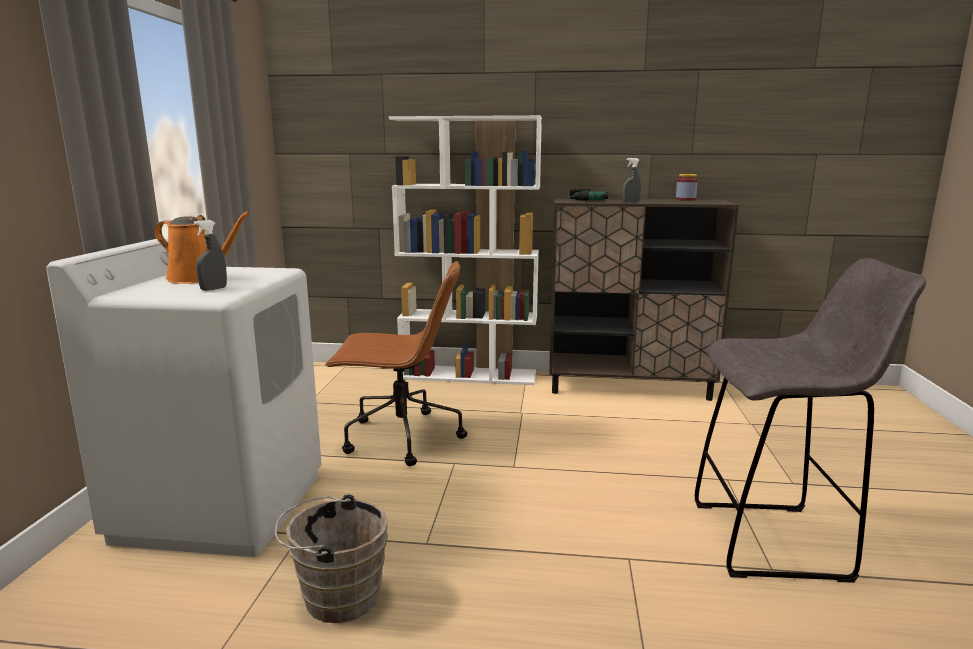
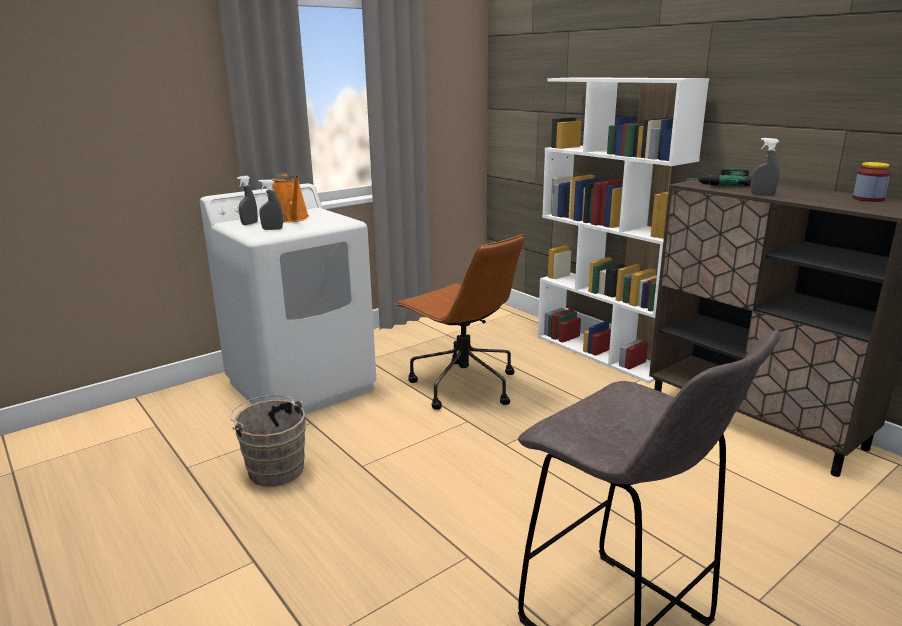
camera: 45 degrees right, 5 degrees up
(156, 290) = (249, 224): none -> grey spray bottle

